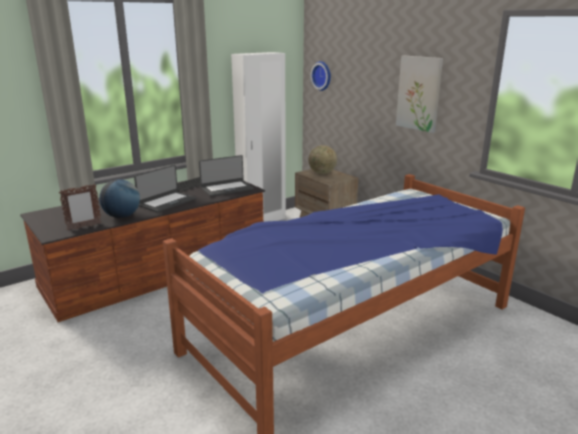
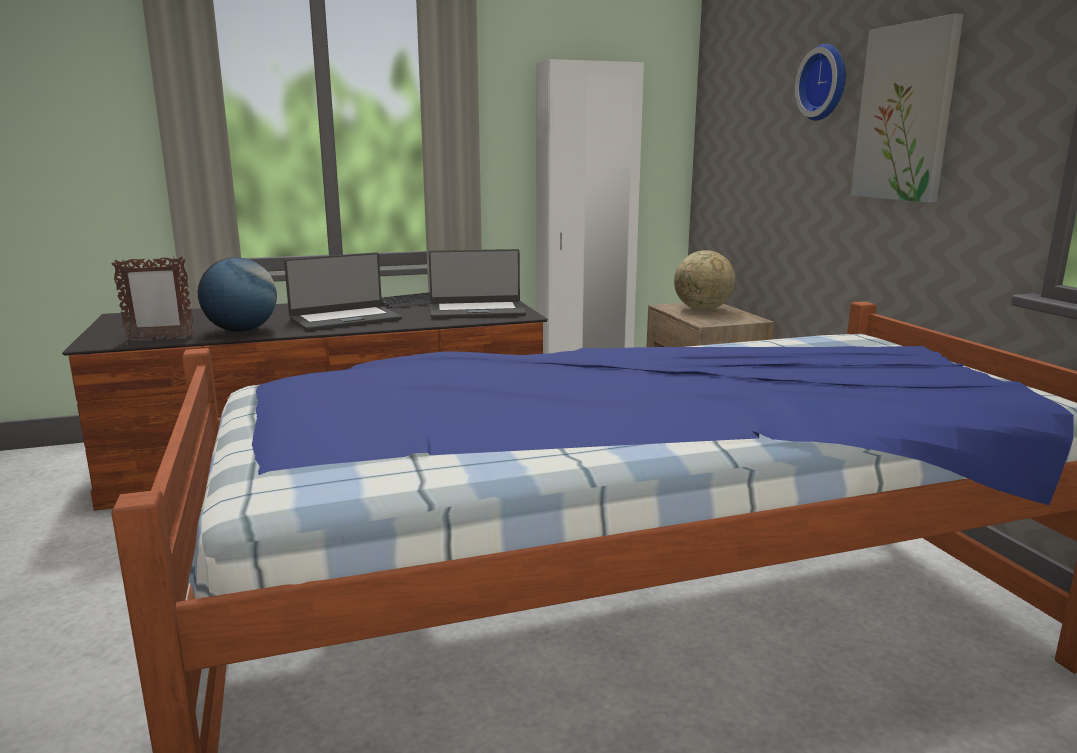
camera: 20 degrees right, 5 degrees down
(322, 75) = (725, 112): wall clock -> wall clock (826, 82)

